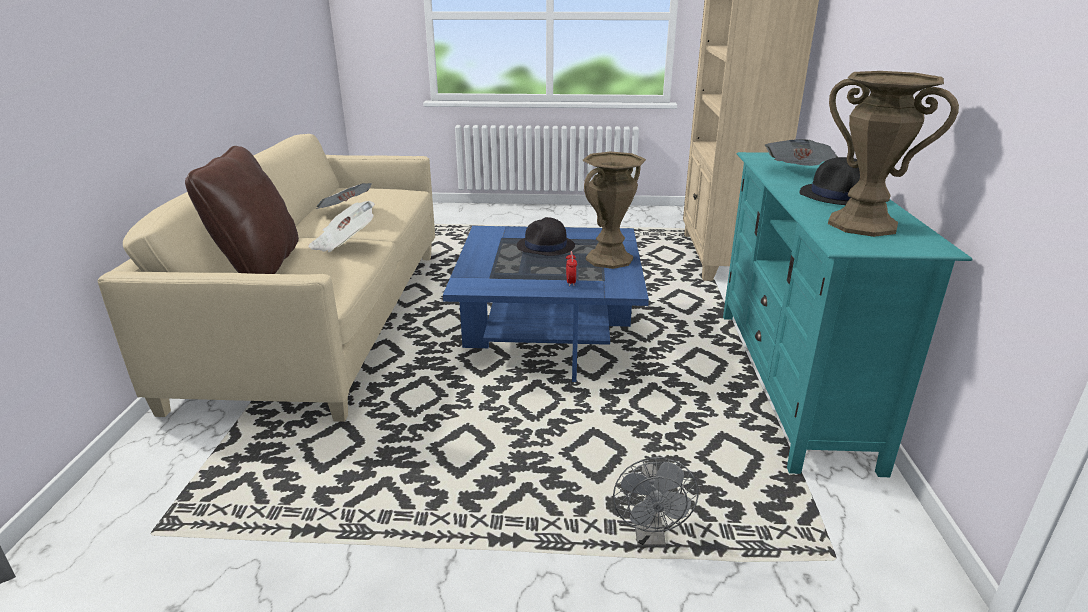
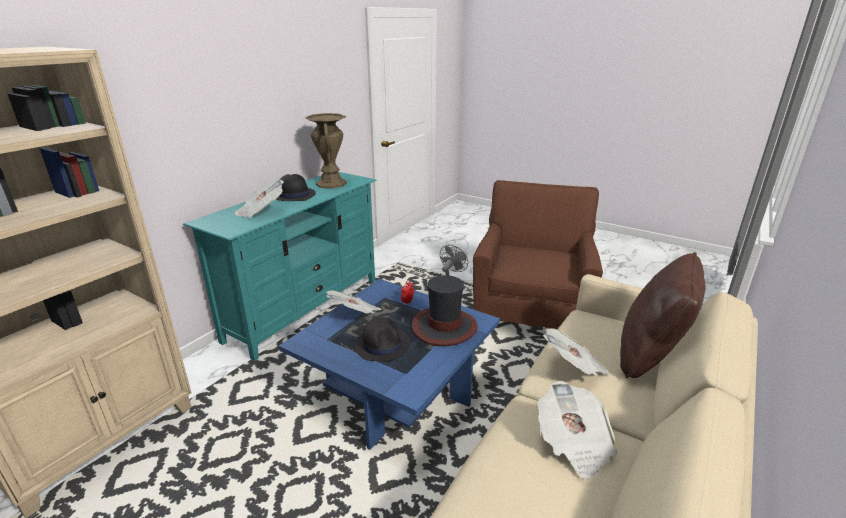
camera: 150 degrees left, 0 degrees up
(434, 518) = (530, 310): none -> brown armchair
(500, 271) = (444, 327): none -> hat
(609, 259) = (355, 314): brown vase -> newspaper

